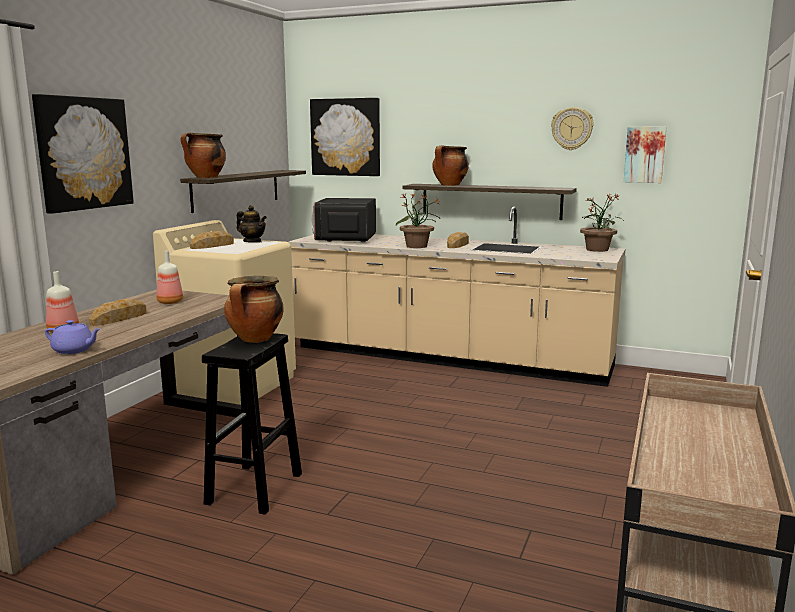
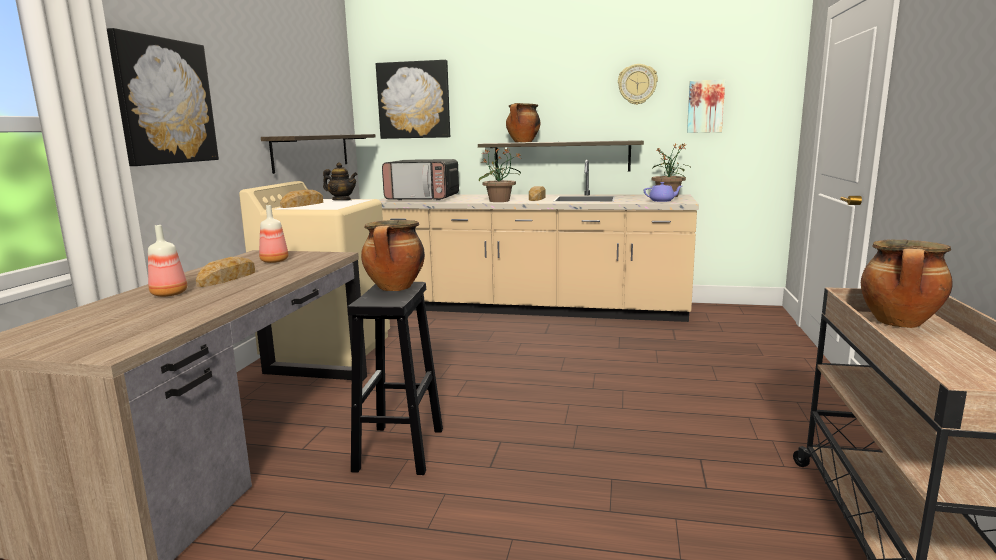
camera: 10 degrees left, 0 degrees up
(74, 350) = (196, 311): purple teapot -> purple teapot (662, 201)
(206, 177) = (287, 135): cooking pot -> cooking pot (900, 323)
(346, 238) = (423, 198): microwave -> microwave turned 75 degrees counterclockwise

